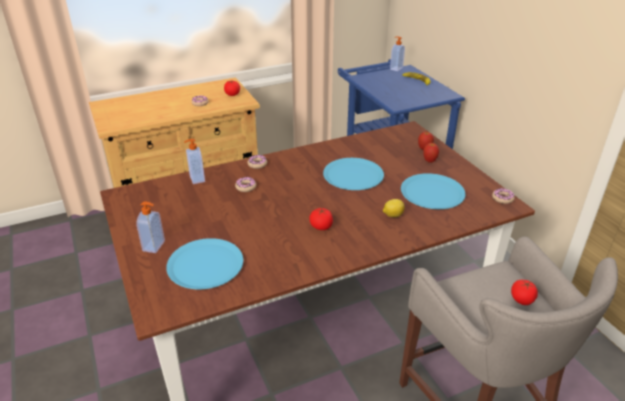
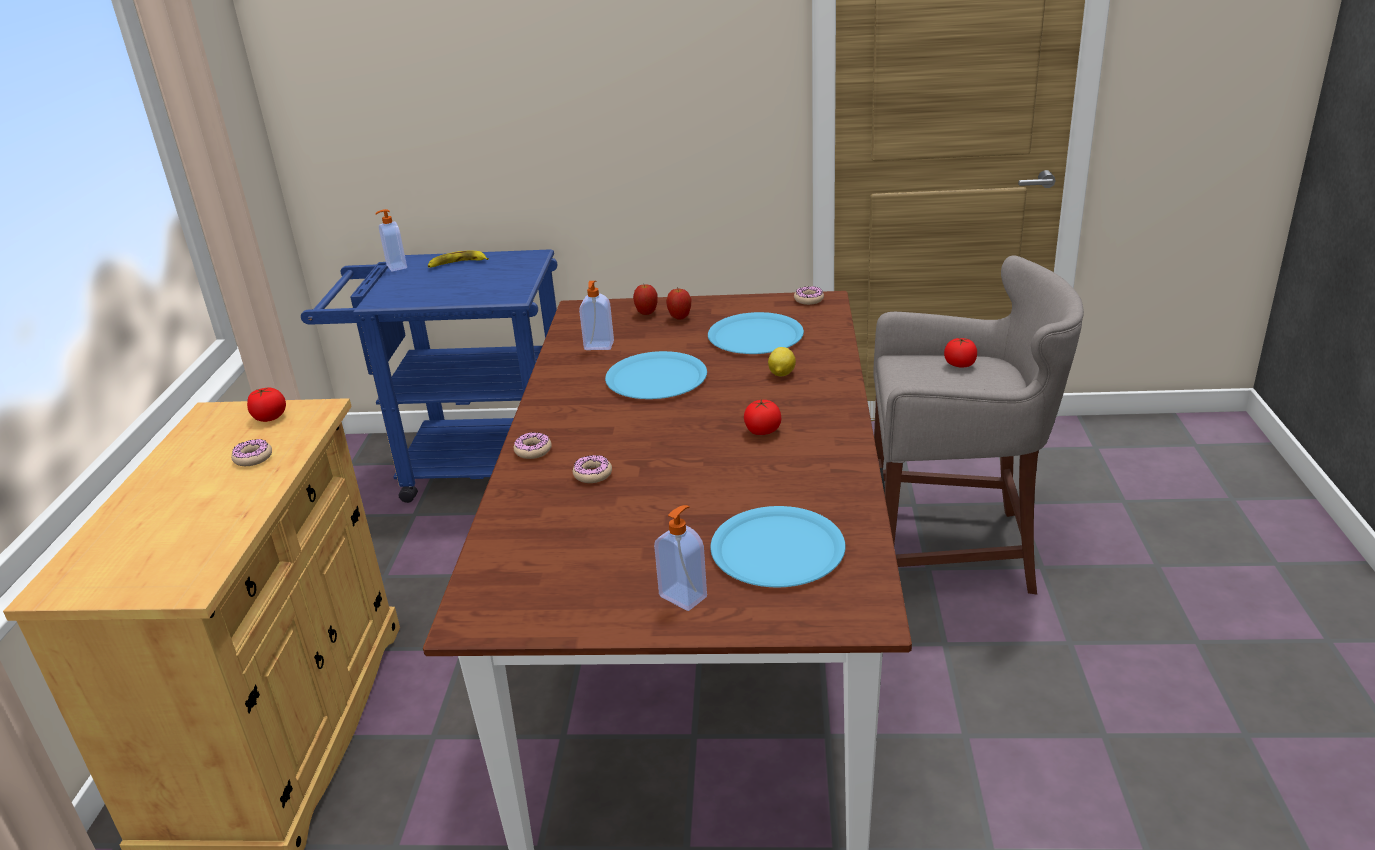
camera: 60 degrees left, 5 degrees down
(196, 179) = (511, 520): soap dispenser -> soap dispenser (599, 346)

